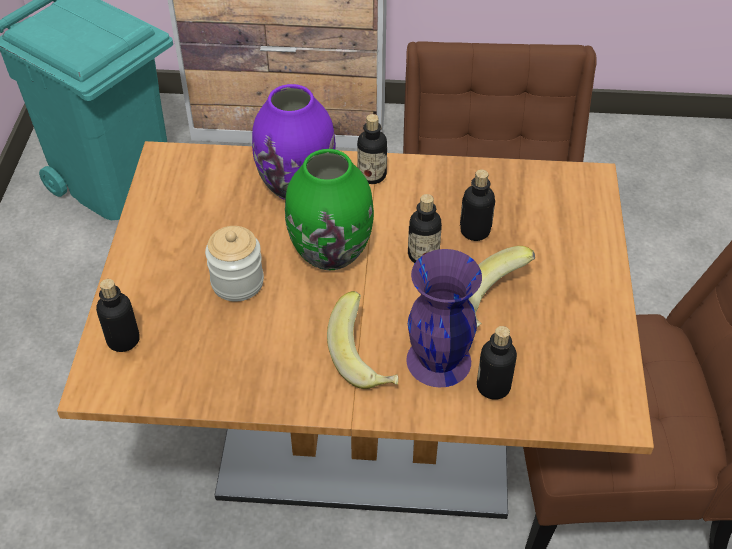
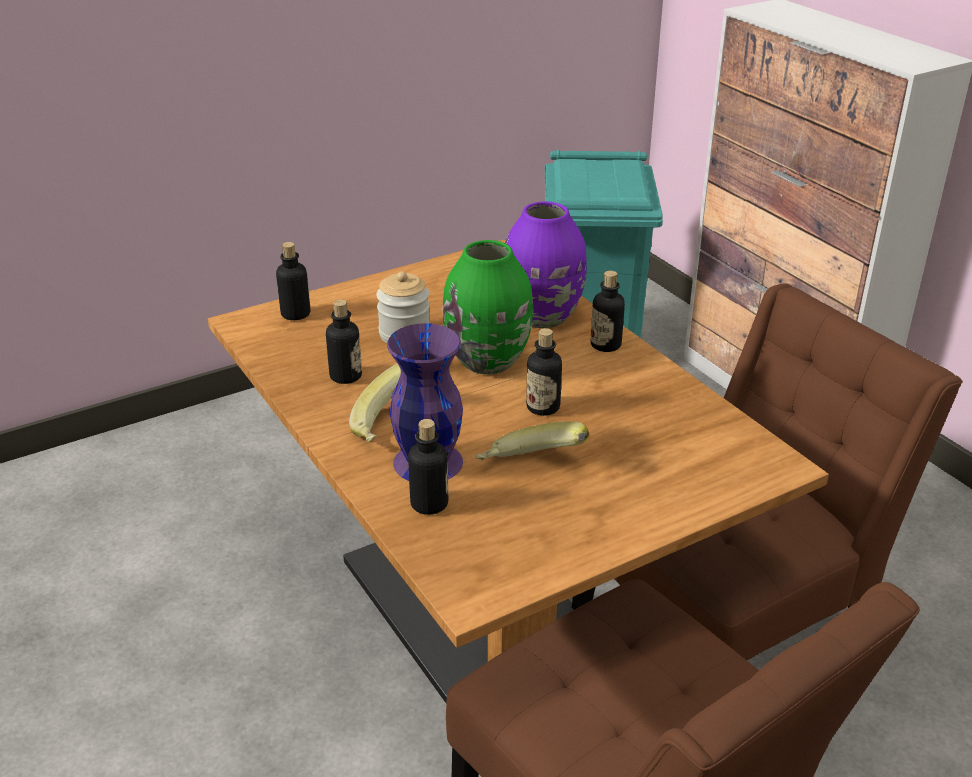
camera: 55 degrees right, 15 degrees down
(475, 231) = (610, 423): bottle -> bottle (346, 376)

